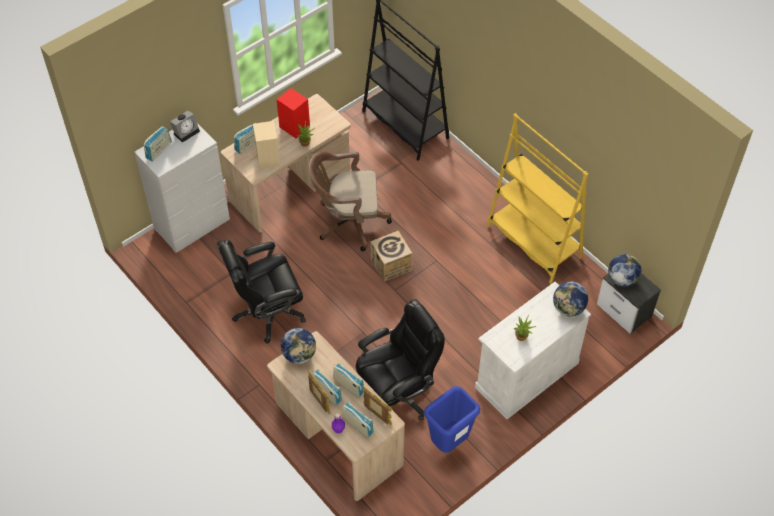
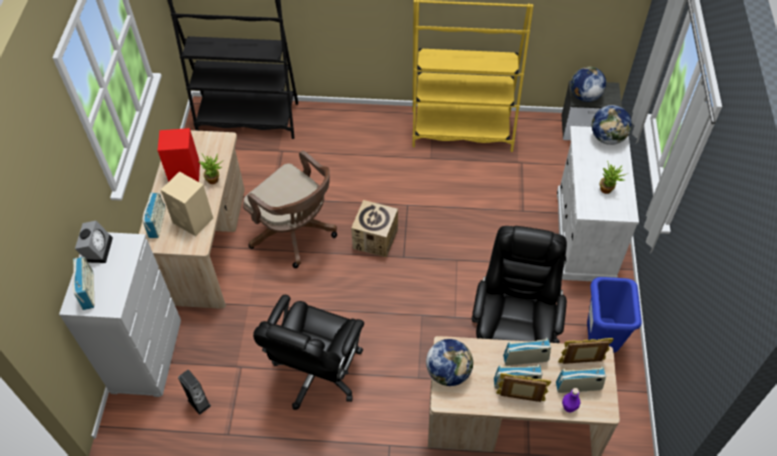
camera: 45 degrees left, 0 degrees up
(190, 273) = (199, 403): none -> speaker
(348, 222) = (295, 234): brown office chair -> brown office chair turned 90 degrees counterclockwise

